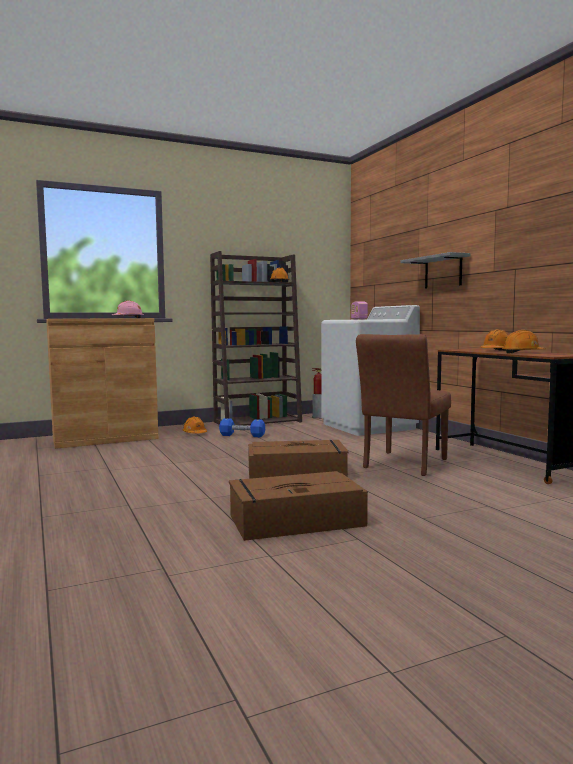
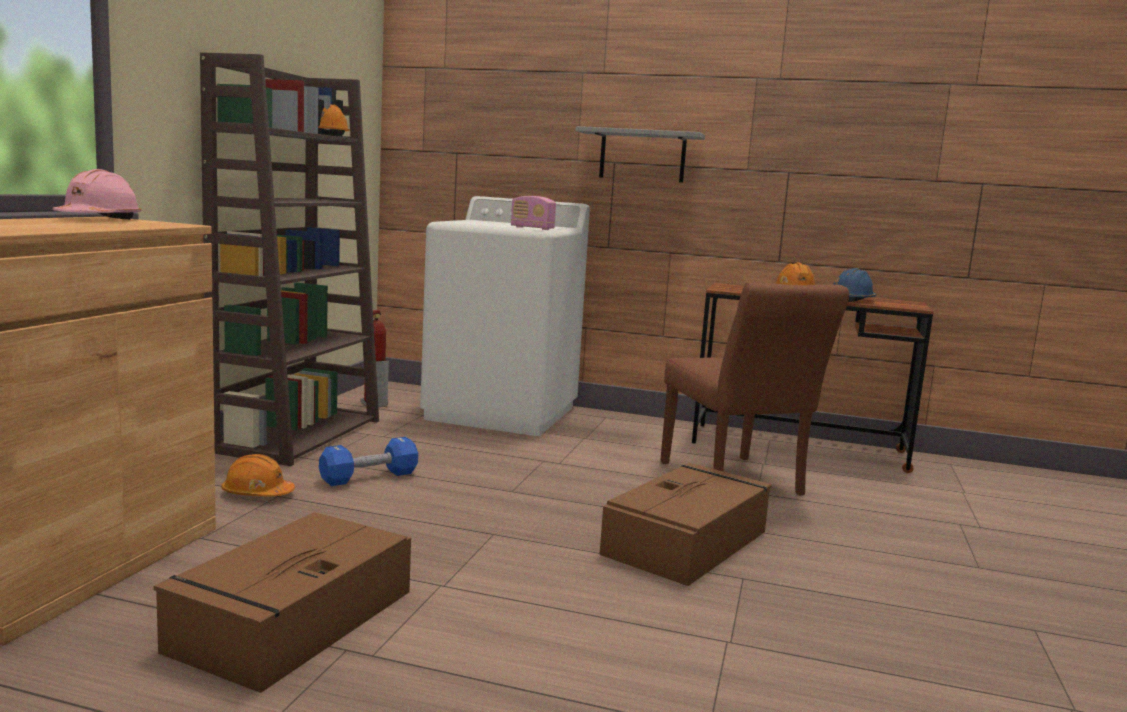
camera: 50 degrees left, 5 degrees up
(294, 521) = (924, 633): brown storage box -> brown storage box (291, 622)
(522, 353) = (852, 300): orange hard hat -> blue hard hat

